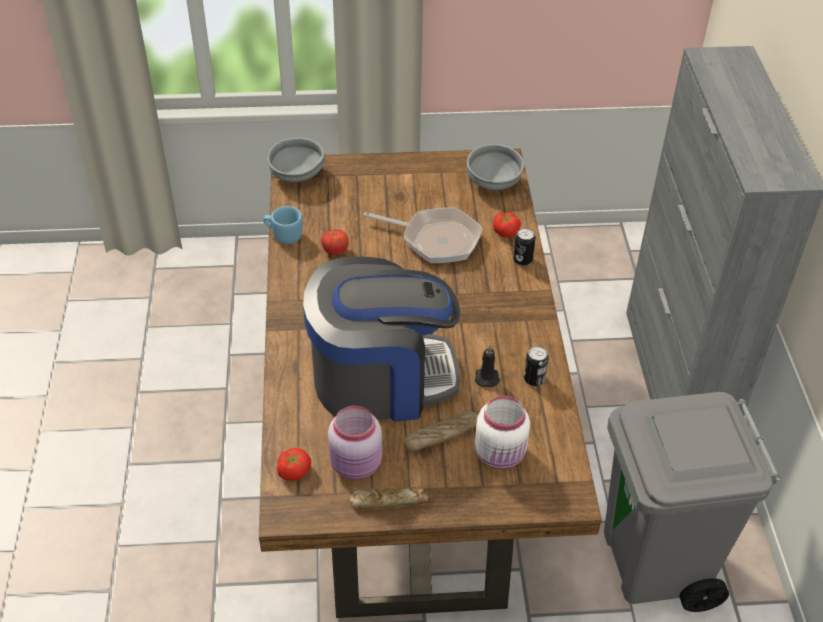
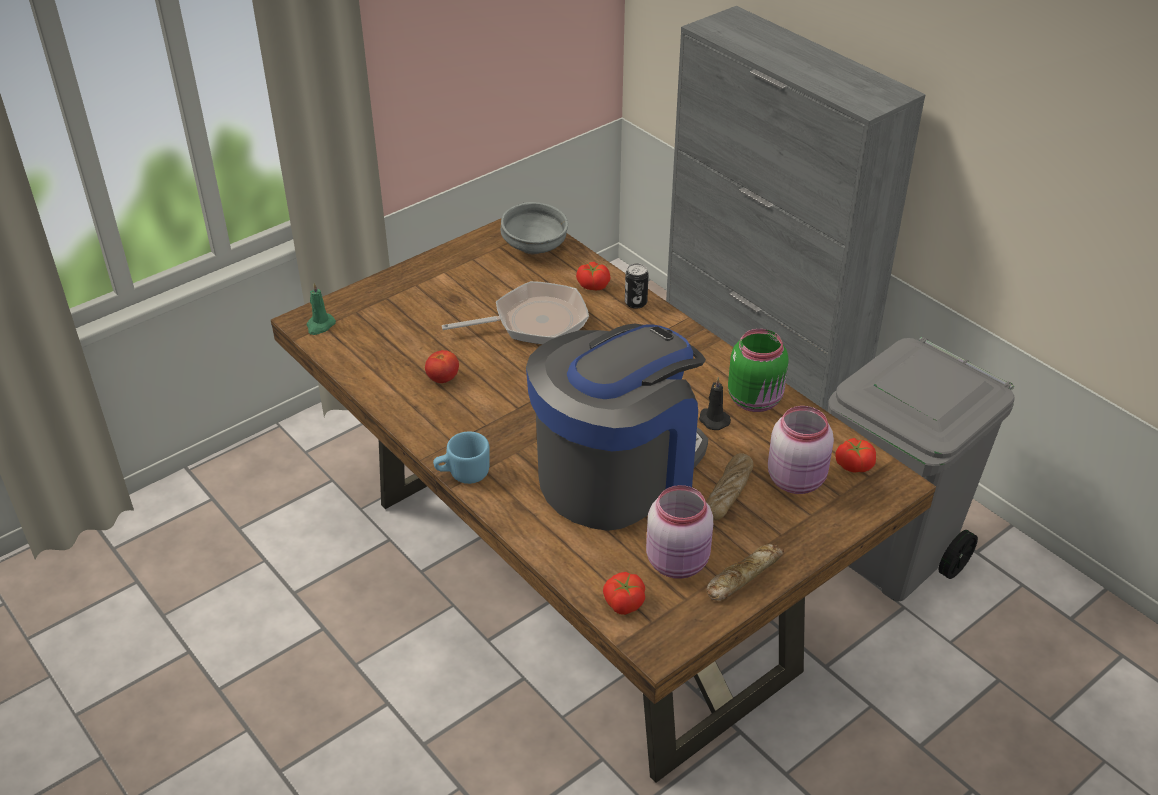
camera: 35 degrees left, 5 degrees down
(283, 235) = (369, 389): blue mug -> blue mug (462, 474)
(296, 175) = (320, 325): grey bowl -> green candle
(501, 455) = (798, 479): white jar -> pink jar
(534, 379) = (756, 400): can -> green jar
(555, 467) = (853, 464): none -> tomato

